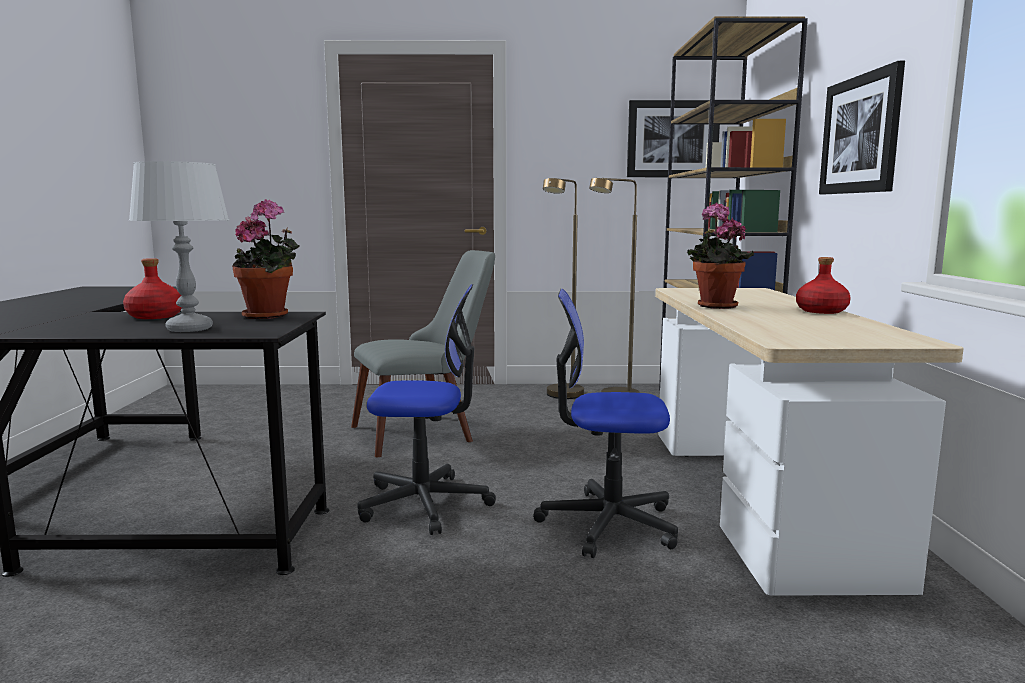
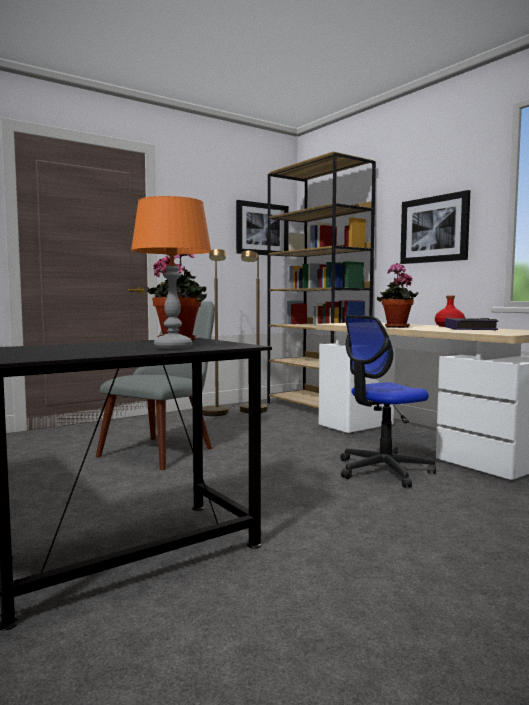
camera: 35 degrees left, 5 degrees down
(156, 316) = (83, 345): red bottle -> none
(189, 329) = (173, 347): grey table lamp -> orange table lamp
(425, 504) = (261, 486): office chair -> none
(809, 322) = (470, 329): none -> book

